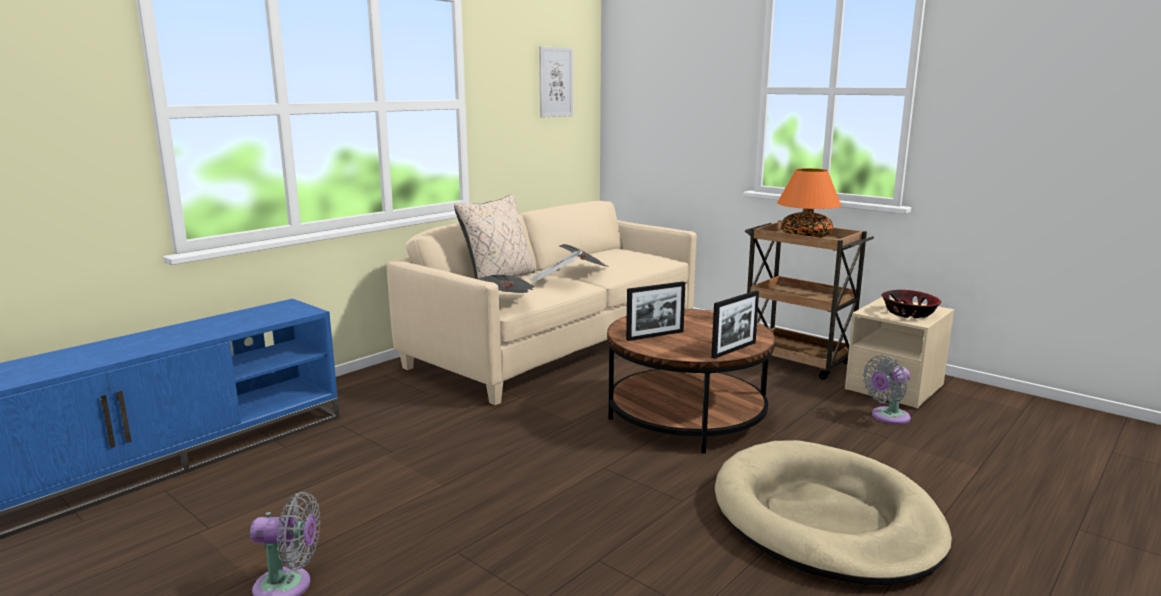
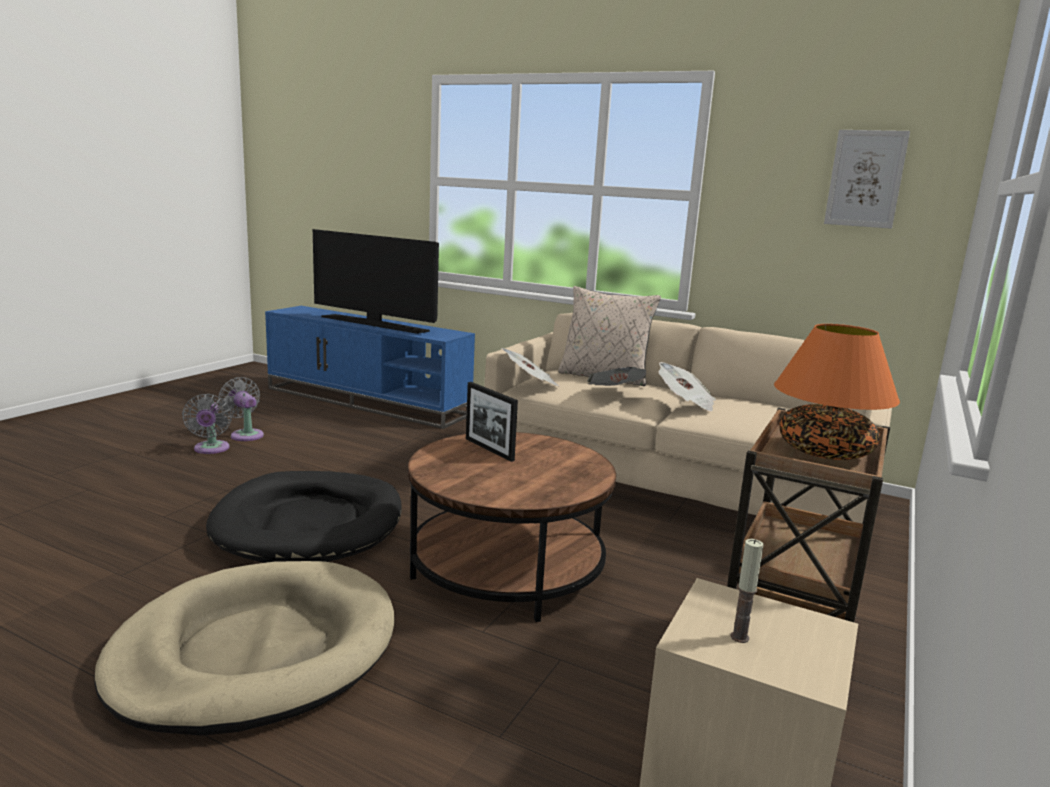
camera: 75 degrees right, 0 degrees up
(180, 337) = (375, 324): none -> television
(587, 499) = (310, 523): none -> black dog bed
(734, 350) = (453, 484): picture frame -> none
(887, 417) = (582, 747): grey fan -> grey fan (245, 434)
(909, 314) = (739, 637): bowl -> candle

